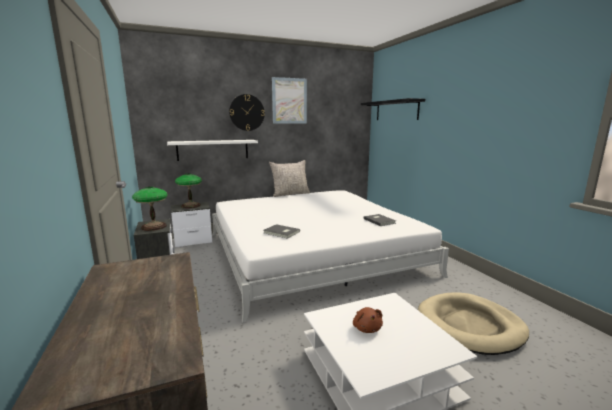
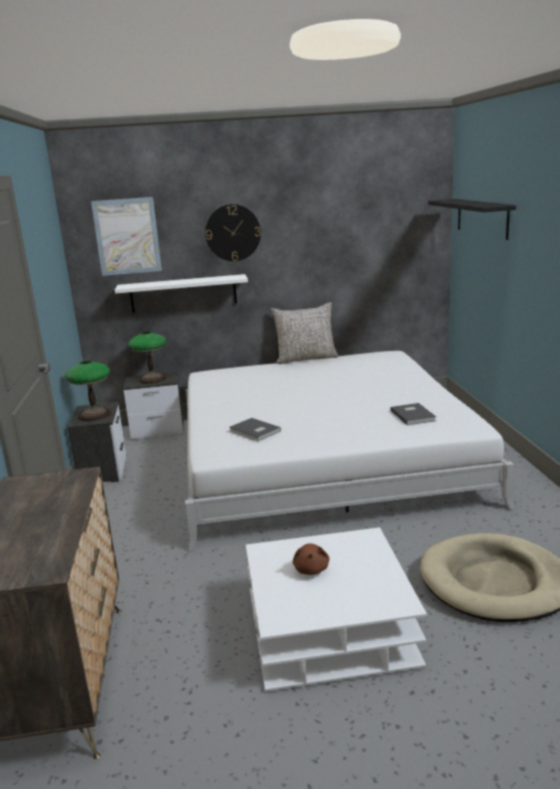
camera: 15 degrees right, 5 degrees up
(289, 101) = (302, 208): picture -> picture (127, 236)

